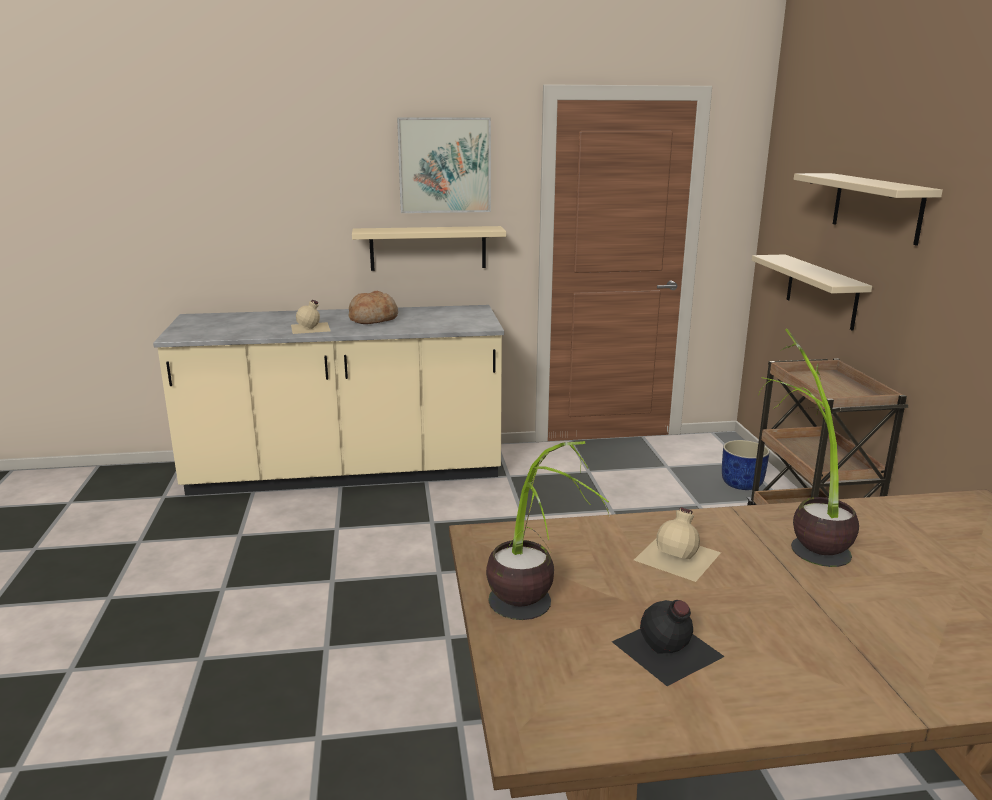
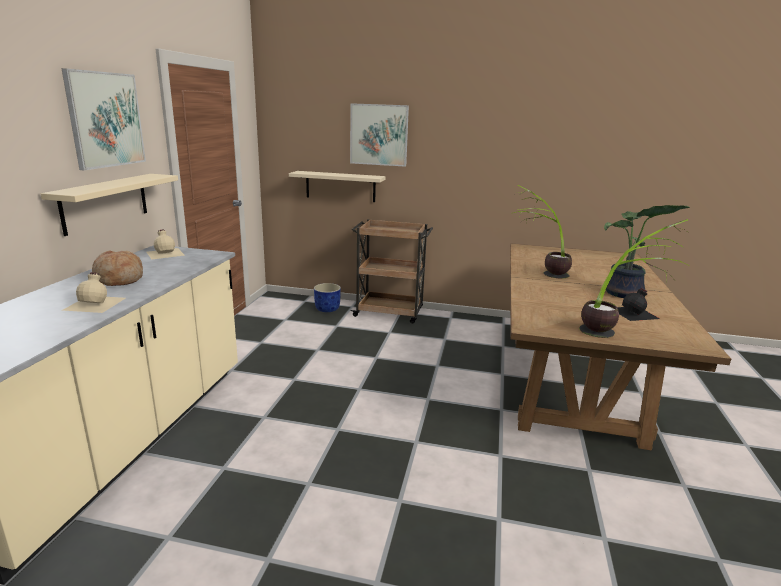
camera: 70 degrees left, 0 degrees up
(679, 556) = (557, 295): beige bottle -> beige bottle (165, 253)
(792, 639) = (623, 294): none -> potted plant
(876, 207) = (379, 135): beige shelf -> picture

